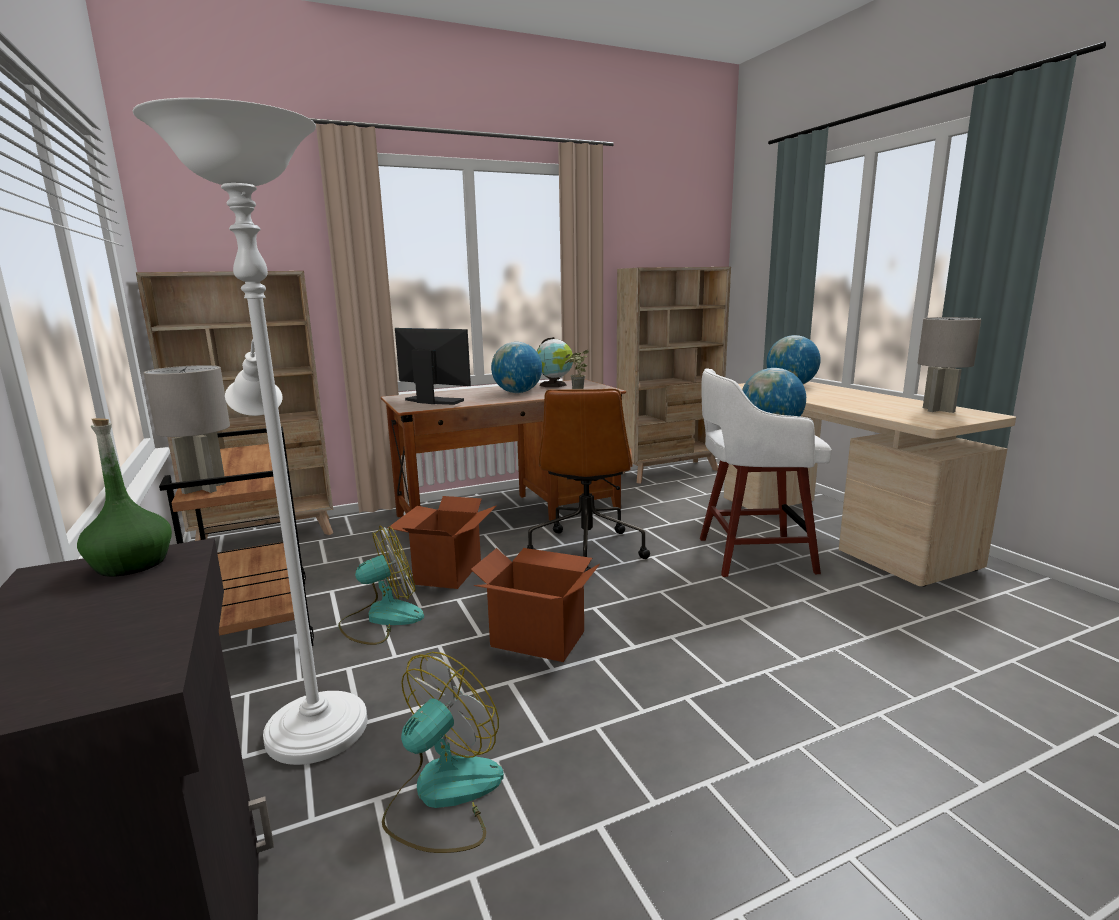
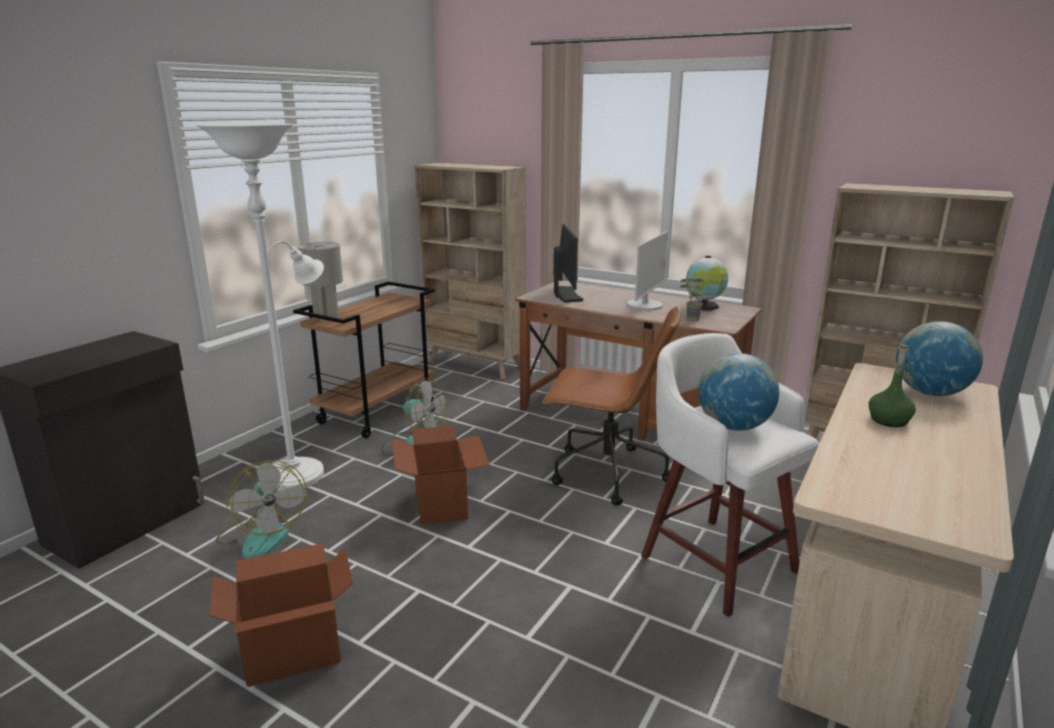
camera: 55 degrees right, 5 degrees up
(132, 564) = (141, 342): green bottle -> green bottle (889, 420)
(443, 795) = (262, 535): fan -> fan turned 60 degrees clockwise
(447, 572) = (496, 437): cardboard box -> cardboard box (292, 651)
(517, 392) = (645, 305): globe -> monitor
(586, 549) = (606, 474): brown office chair -> brown office chair turned 135 degrees counterclockwise
(937, 410) = (941, 496): grey table lamp -> none

